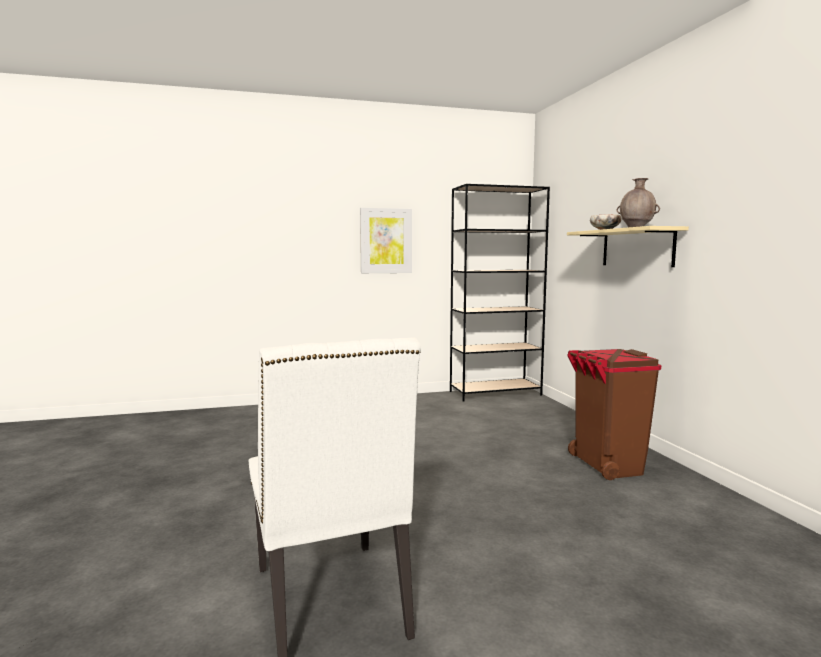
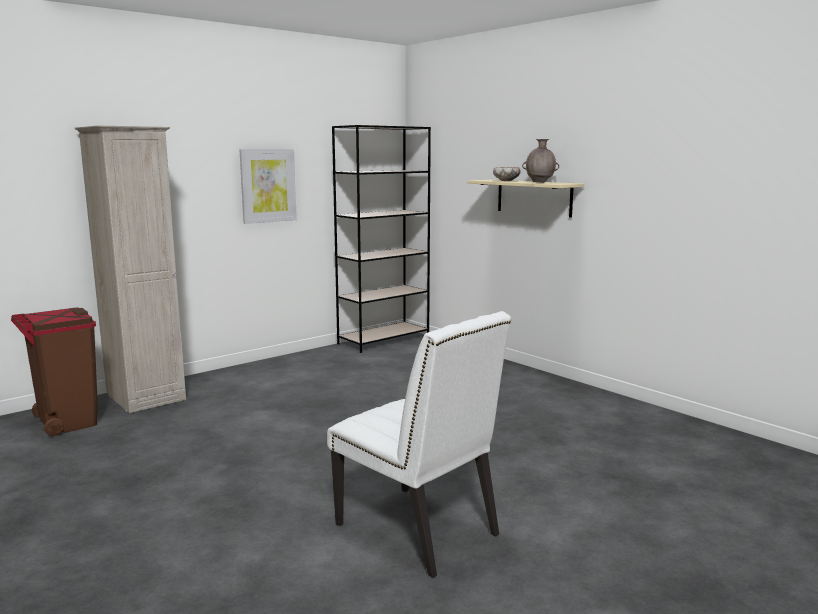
camera: 25 degrees left, 5 degrees up
(254, 414) = (147, 397): none -> beige cabinet
(607, 466) = (531, 393): brown trash can -> brown trash can (67, 422)

